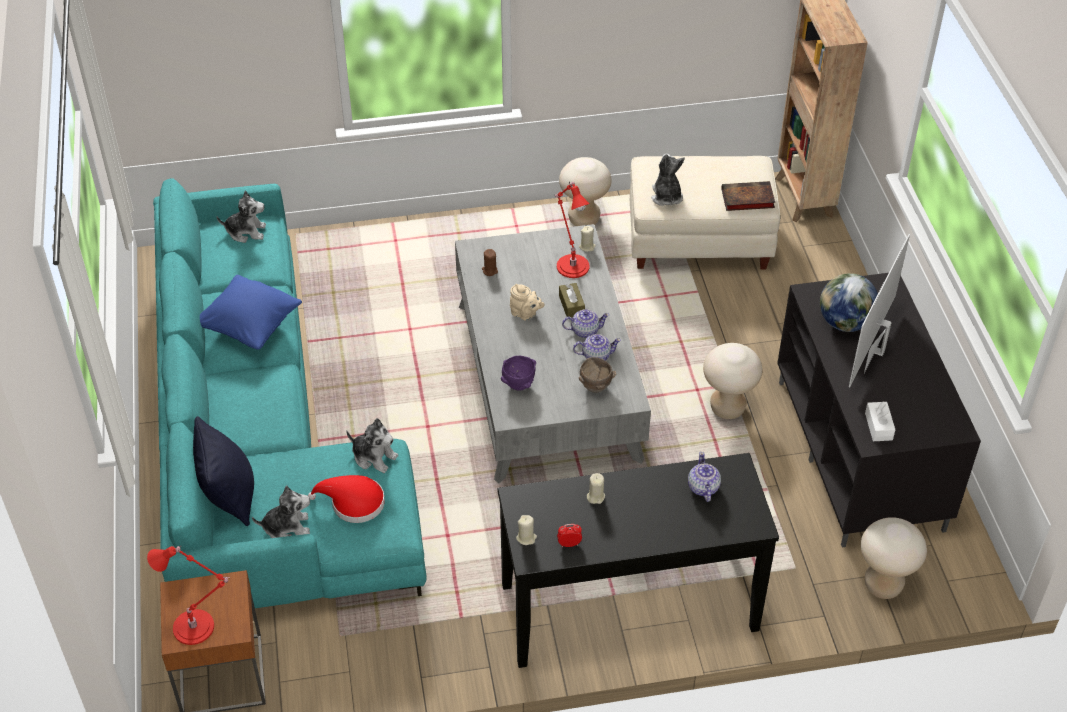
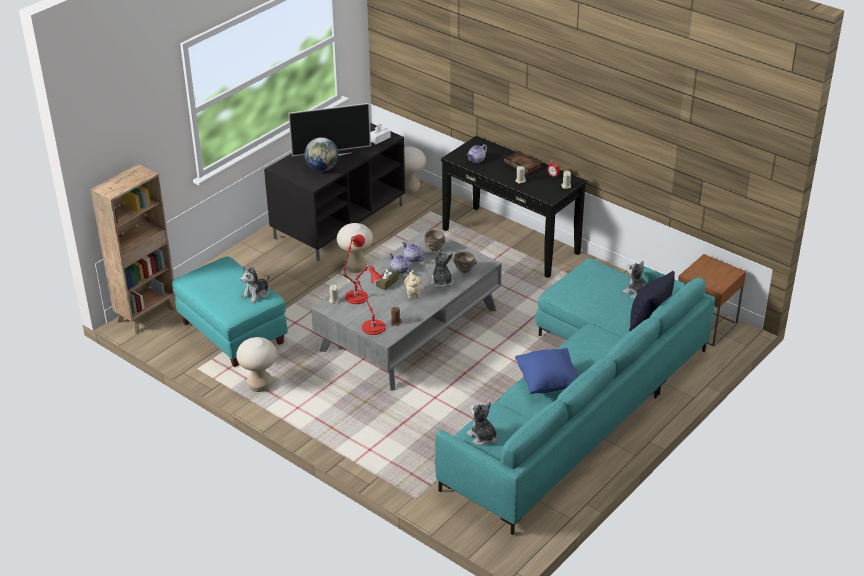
camera: 130 degrees left, 10 degrees down
(197, 627) = (721, 270): red table lamp -> red table lamp (372, 326)
(353, 503) = (598, 281): red hat -> none
(374, 457) = (564, 293): plush toy -> plush toy (441, 282)
(518, 386) = (464, 270): purple bowl -> brown bowl
(699, 243) = (233, 333): beige ottoman -> turquoise ottoman
(746, 199) = (227, 267): book -> book (523, 165)

